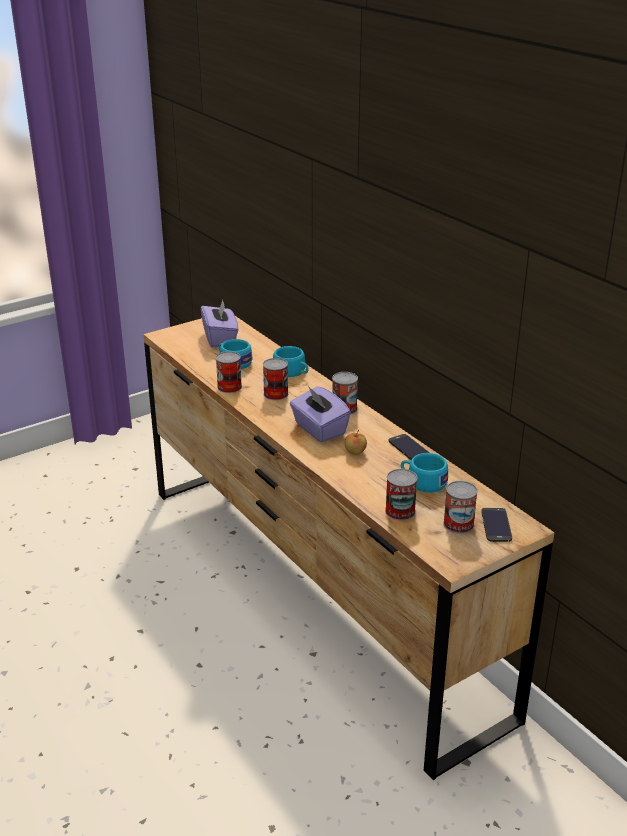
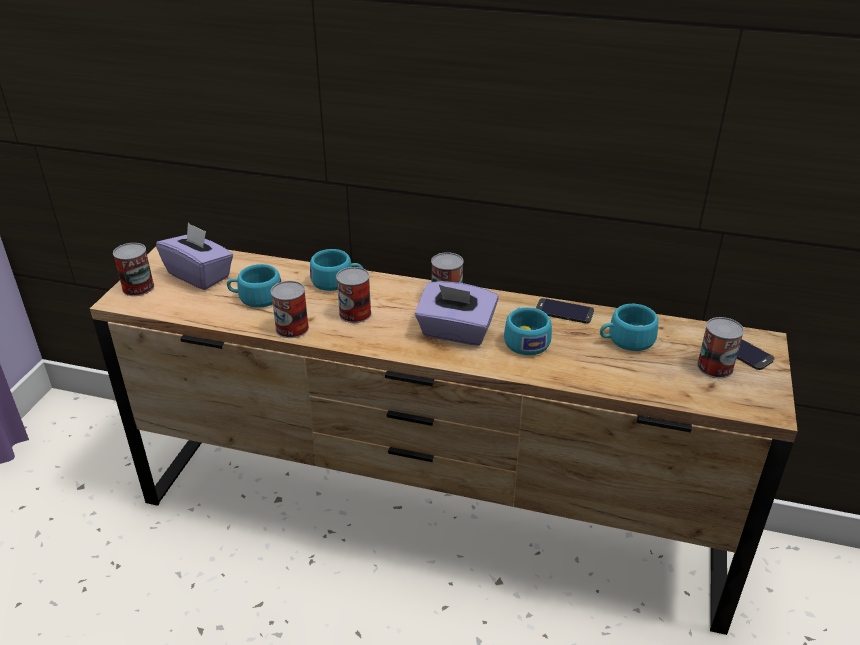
camera: 40 degrees left, 5 degrees up
(355, 452) = (525, 340): apple -> turquoise cup
(400, 511) = (653, 382): can -> can (138, 287)

